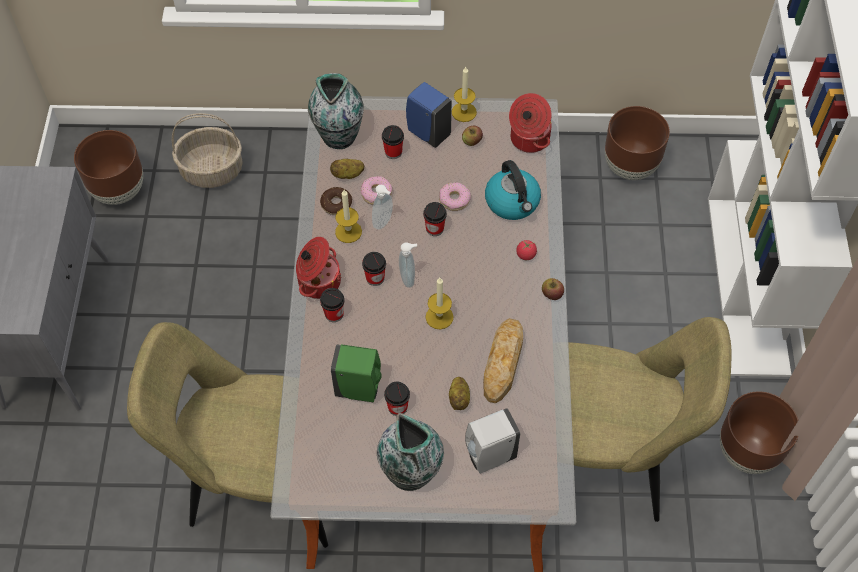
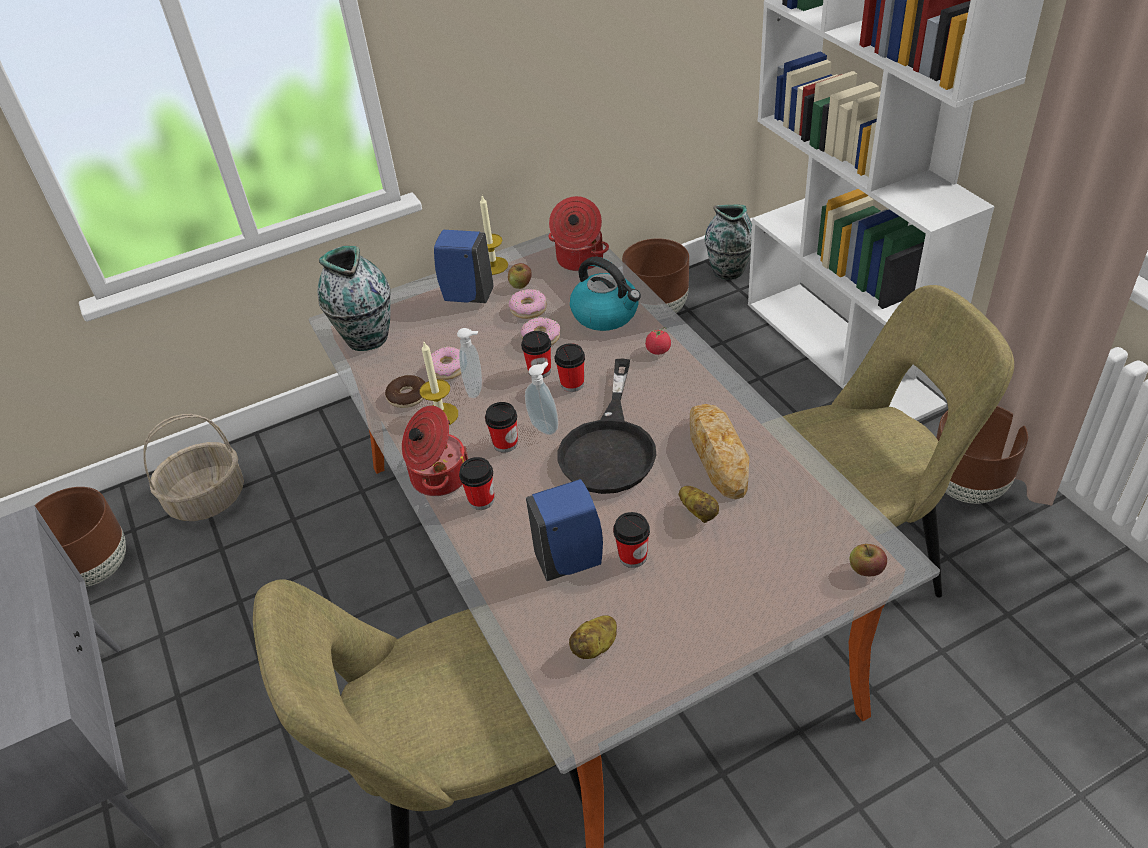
camera: 25 degrees left, 15 degrees down
(348, 174) = (402, 366): potato -> potato (596, 647)
(360, 389) = (572, 560): green soap dispenser -> blue soap dispenser
(393, 152) = (440, 326): cup -> cup (572, 384)
(411, 473) = (706, 619): vase -> vase (729, 271)
(439, 317) = (610, 446): candle -> black frying pan
(462, 168) = (528, 309): none -> donut
(488, 456) = (782, 553): white soap dispenser -> none
(551, 294) = (715, 371): apple -> apple (866, 570)

